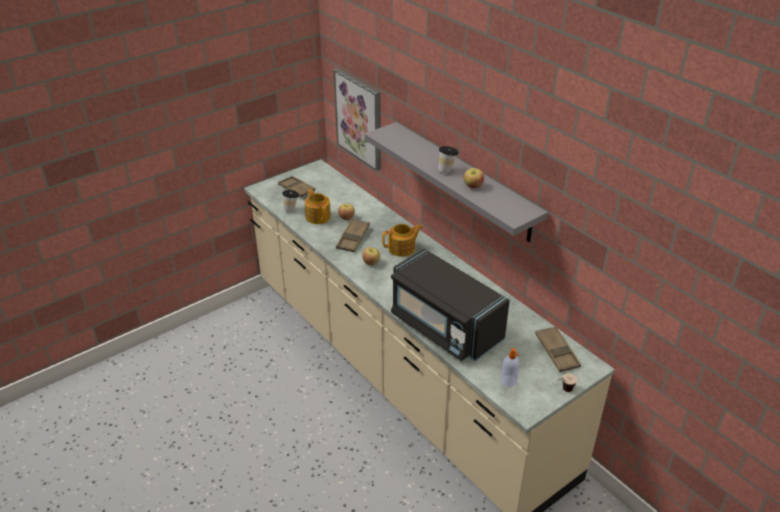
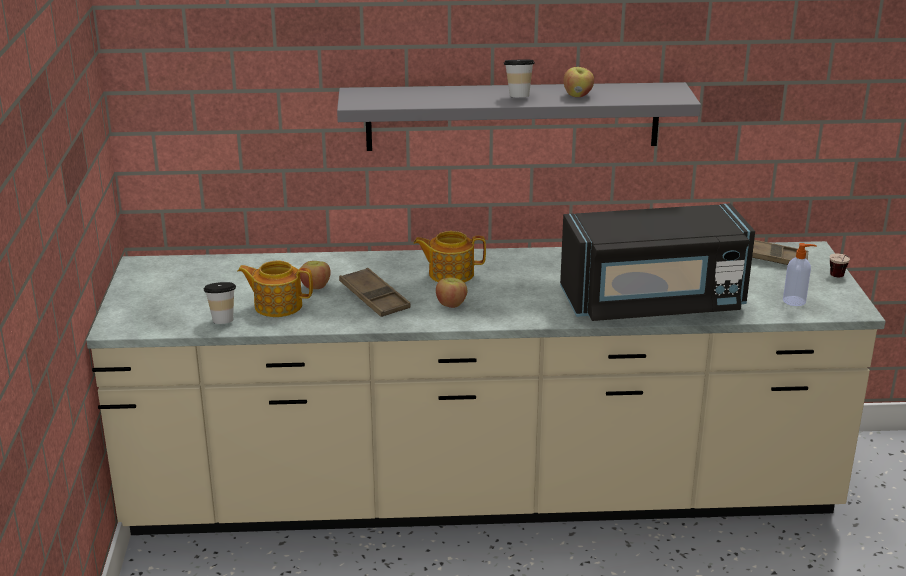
camera: 55 degrees left, 10 degrees down
(296, 189) = (173, 299): brown tray -> none
(359, 119) = (233, 126): picture -> none
(402, 248) = (450, 274): teapot -> teapot turned 105 degrees counterclockwise

